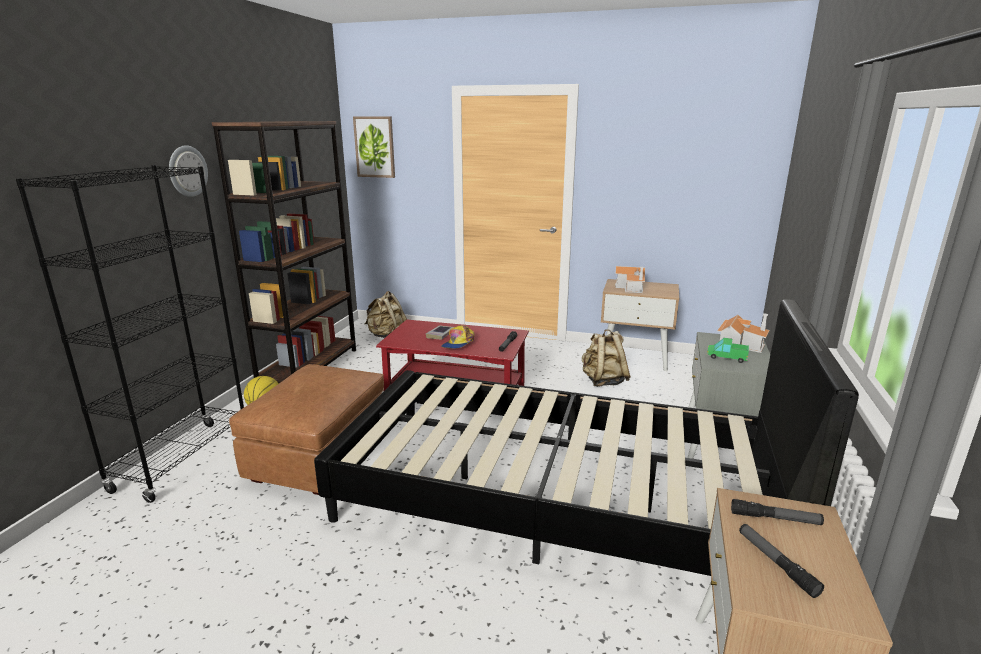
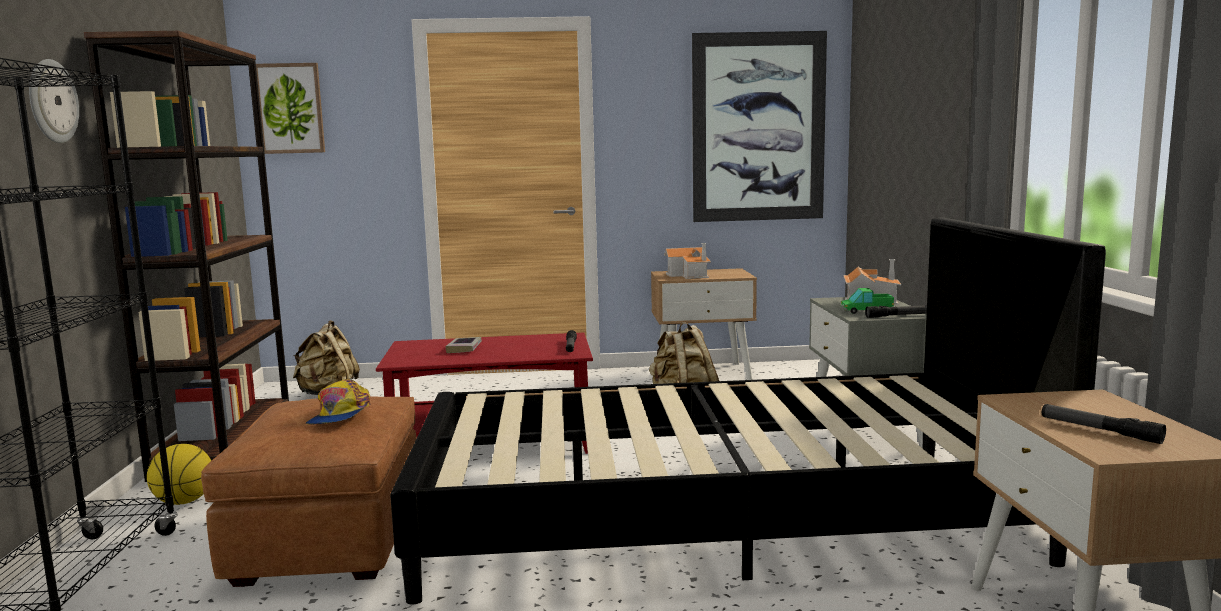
camera: 20 degrees left, 10 degrees down
(458, 343) = (500, 353): cap -> cap (340, 416)
(705, 176) = (758, 127): none -> picture
(775, 518) = (1060, 404): flashlight -> flashlight (898, 316)

